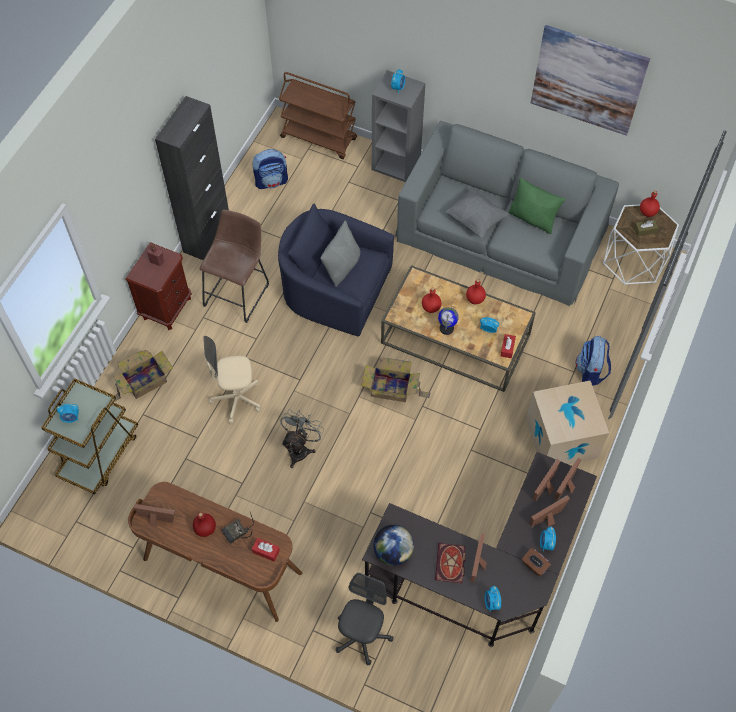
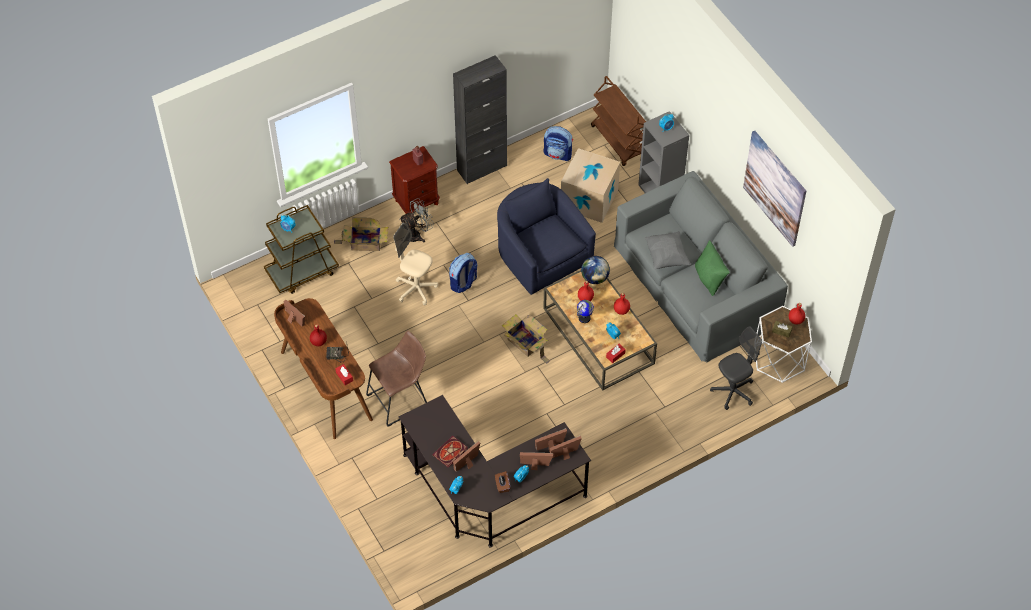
camera: 35 degrees right, 5 degrees down
(238, 292) = (473, 219): brown stool -> brown stool (400, 399)
(300, 448) = (433, 344): grey fan -> grey fan (417, 235)
(342, 266) = (545, 235): grey pillow -> none
(362, 636) = (379, 480): grey office chair -> grey office chair (733, 392)
(393, 552) = (420, 424): globe -> globe (595, 278)
(561, 438) = (616, 443): cardboard box -> cardboard box (589, 199)
(590, 371) = (677, 413): backpack -> backpack (463, 283)

